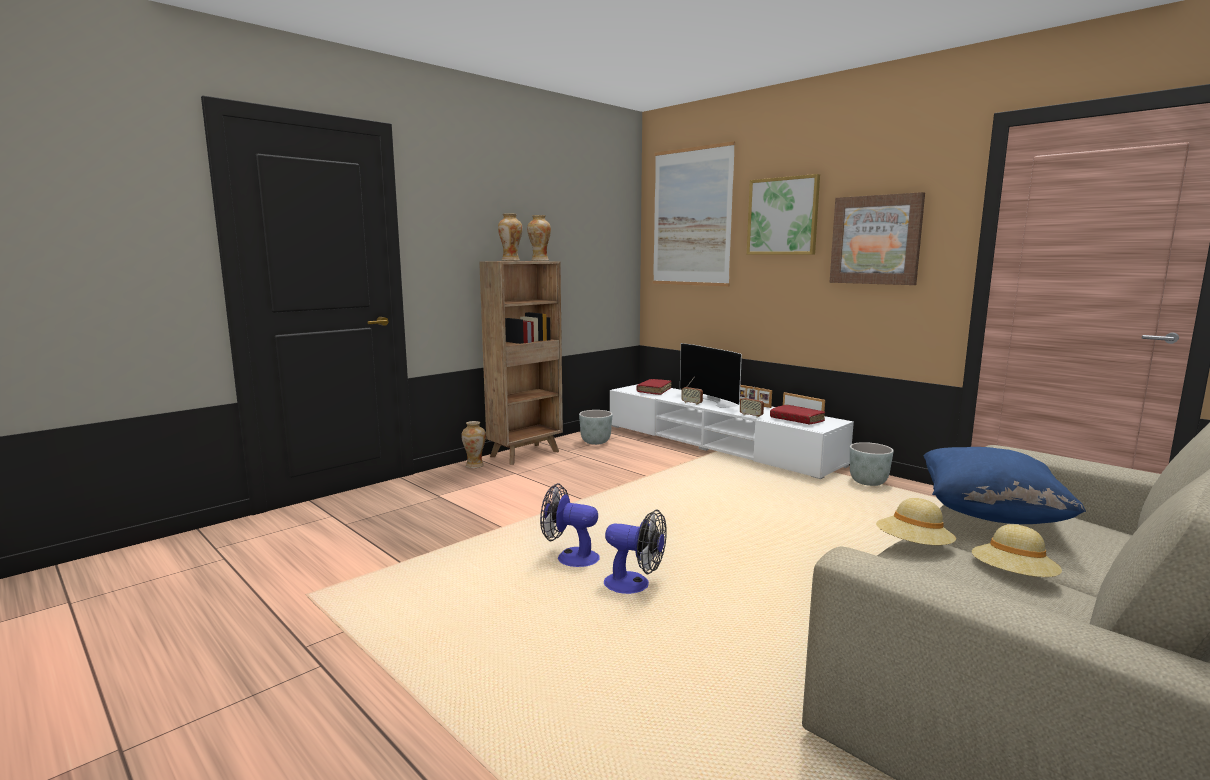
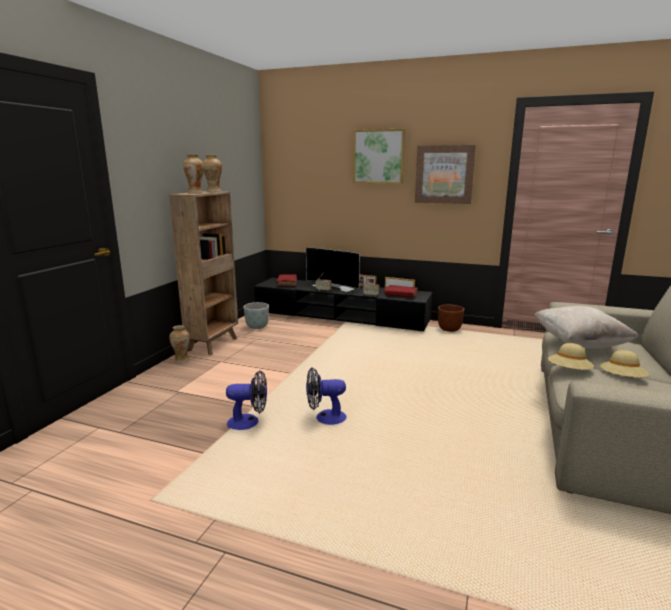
camera: 25 degrees left, 5 degrees up
(635, 585) = (384, 428): fan -> fan (249, 422)
(691, 217) = (306, 154): picture -> none
(718, 444) = (341, 316): white tv stand -> black tv stand
(869, 482) = (449, 329): grey planter -> brown planter
(990, 514) = (579, 344): blue pillow -> beige pillow

